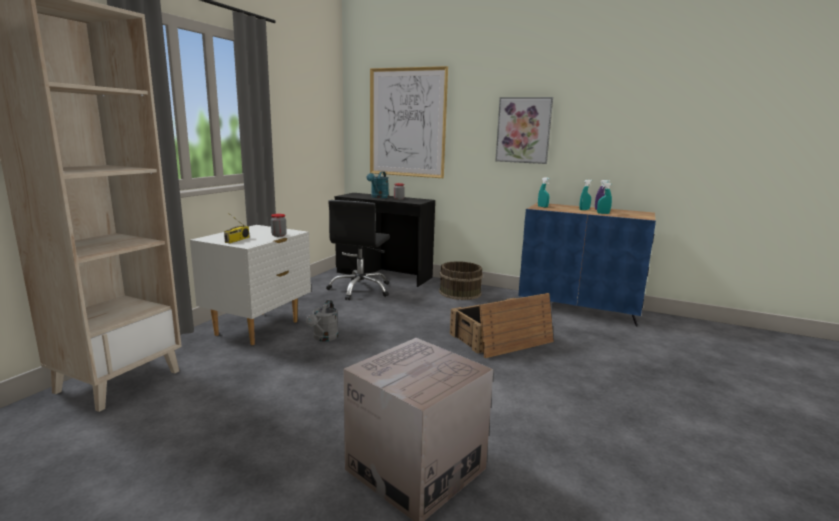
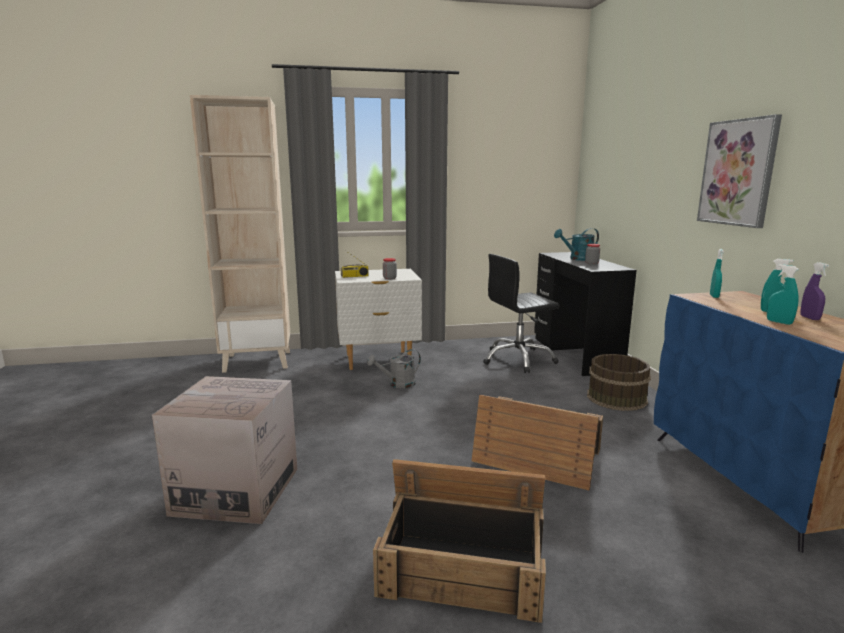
camera: 55 degrees right, 0 degrees up
(407, 123) = (623, 167): picture -> none
(595, 403) = (463, 563): none -> crate

